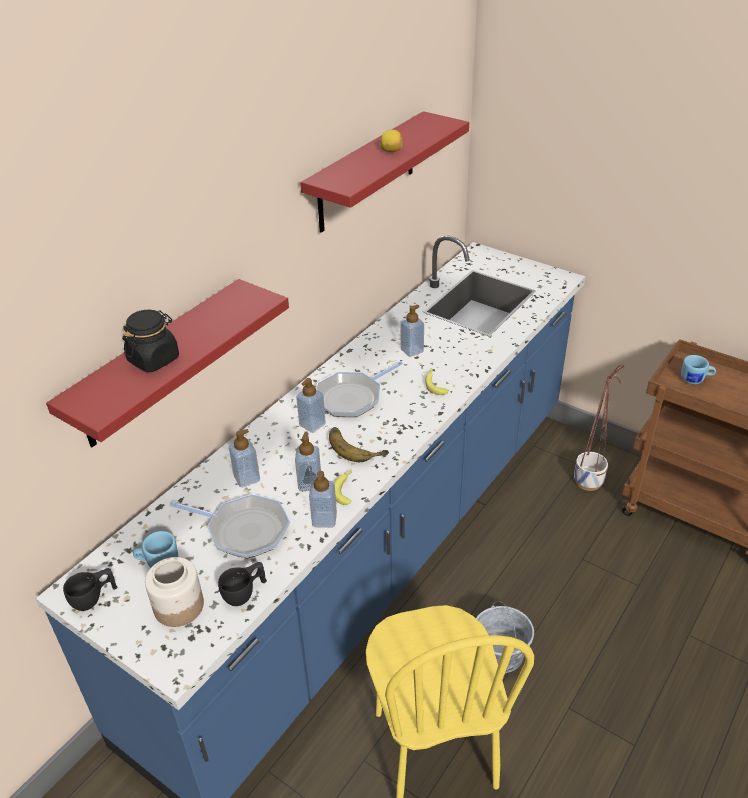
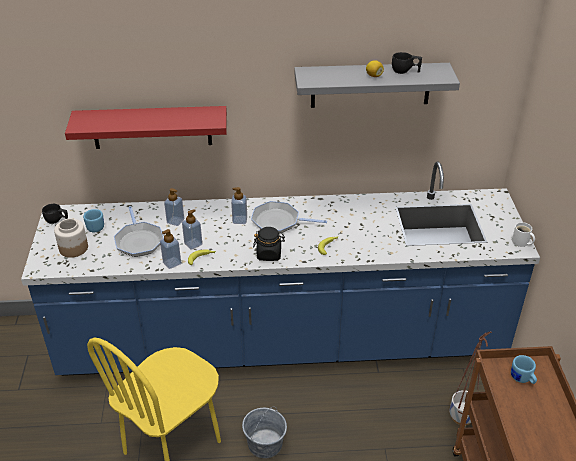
camera: 50 degrees right, 0 degrees up
(154, 359) = (130, 119): black jar -> black jar (269, 254)
(245, 593) = (99, 264): black cup -> black cup (405, 71)
(356, 445) = (240, 244): banana -> none
(367, 172) = (370, 85): red shelf -> grey shelf
(412, 350) = (349, 221): soap dispenser -> none
(556, 274) = (521, 242): none -> white mug

